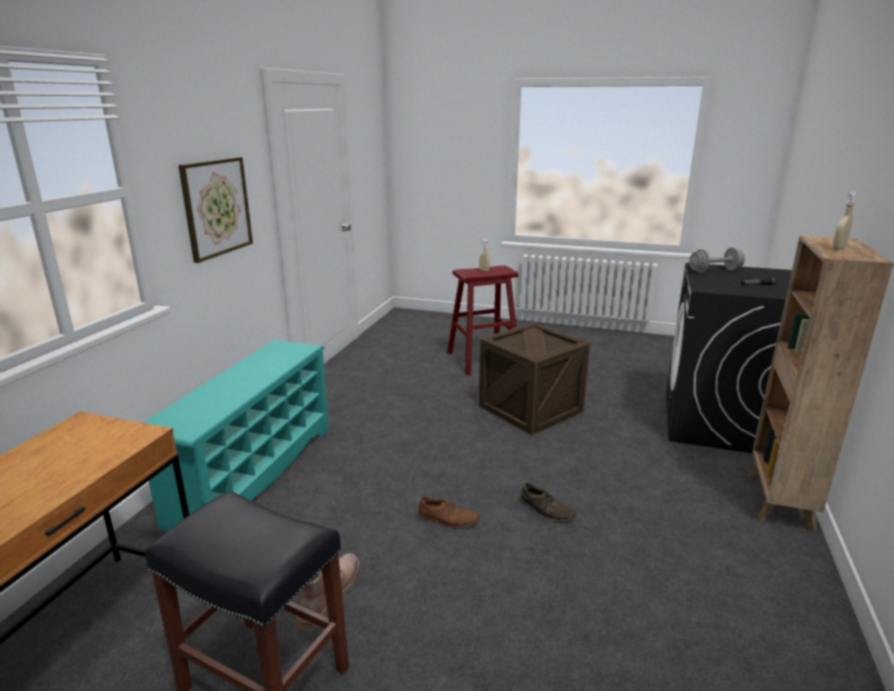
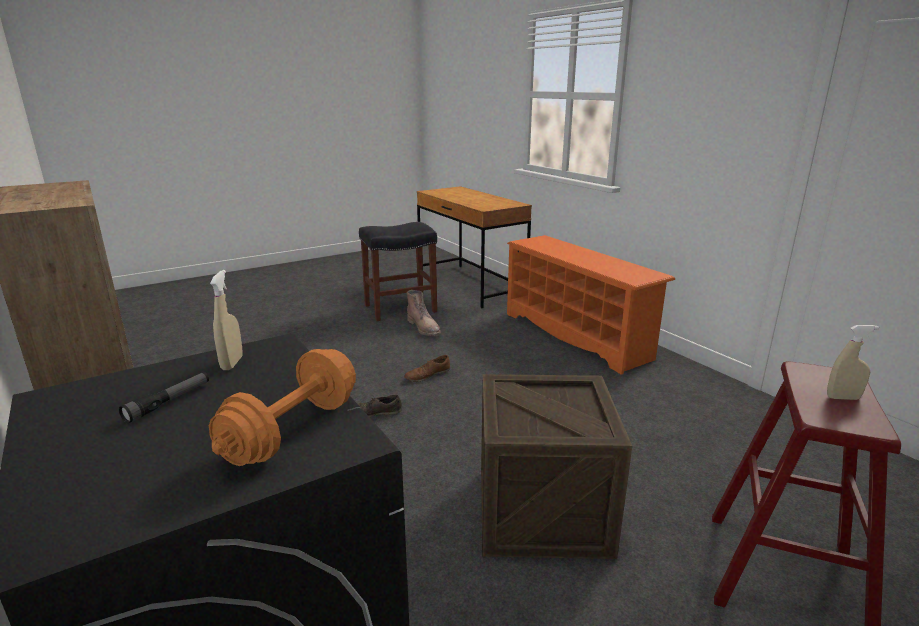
camera: 130 degrees right, 0 degrees up
(216, 207) = (696, 129): picture -> none
(253, 473) = (577, 335): turquoise shoe rack -> orange shoe rack
(715, 271) = (292, 430): grey dumbbell -> orange dumbbell
(838, 248) = (51, 191): beige spray bottle -> beige spray bottle (232, 363)

